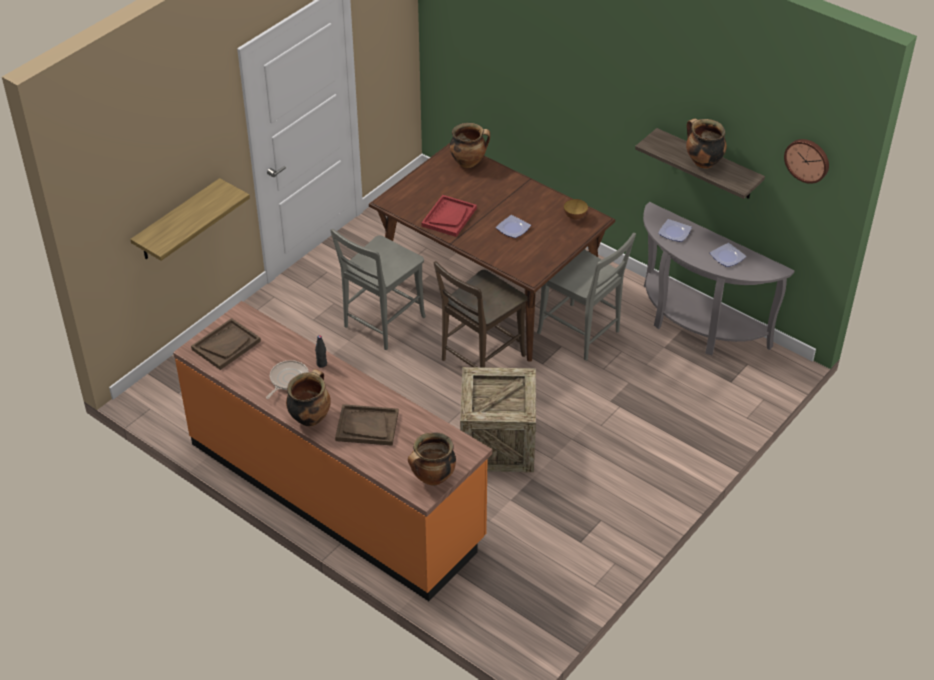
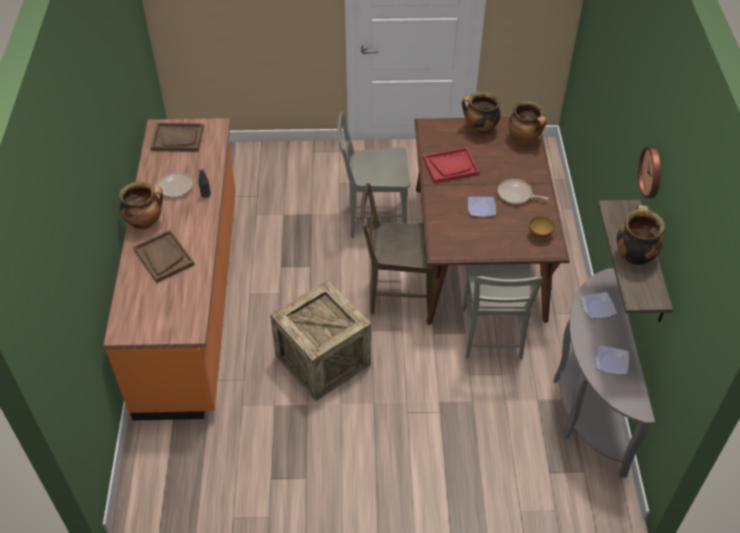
camera: 50 degrees right, 5 degrees up
(178, 221) = (253, 37): shelf -> none
(432, 478) = (141, 327): cooking pot -> cooking pot (479, 129)
(521, 203) = (516, 195): none -> frying pan
(807, 160) = (698, 319): wall clock -> wall clock (652, 172)

